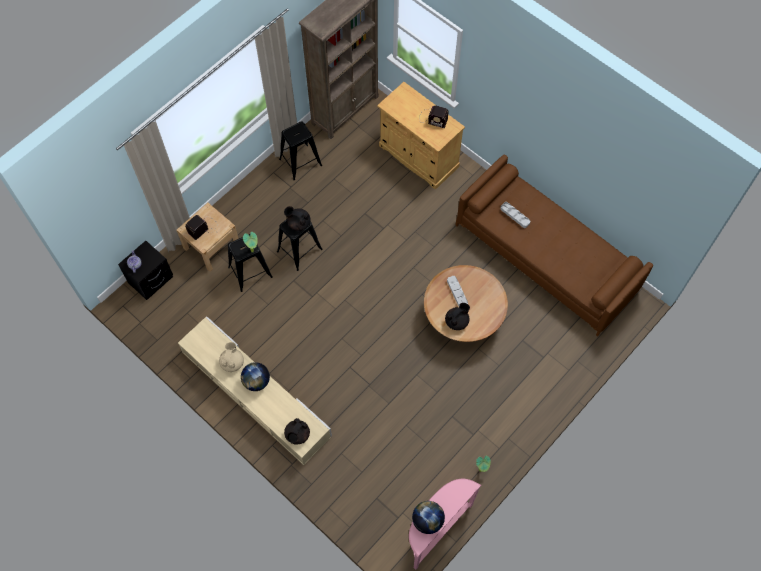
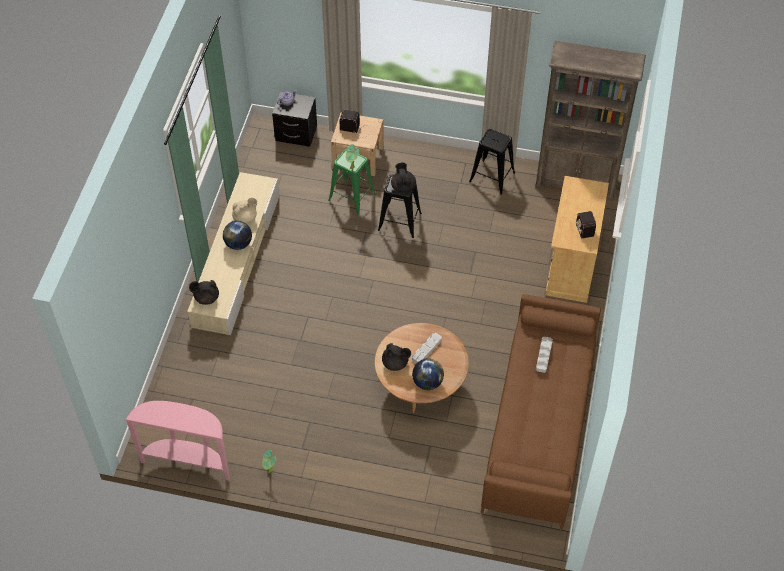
camera: 60 degrees right, 10 degrees down
(250, 272) = (351, 197): black stool -> green stool
(427, 520) = (162, 411): globe -> globe (427, 382)

